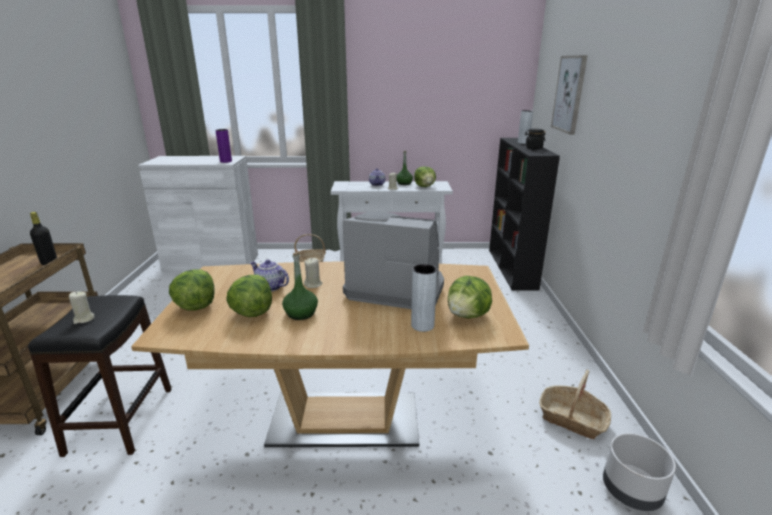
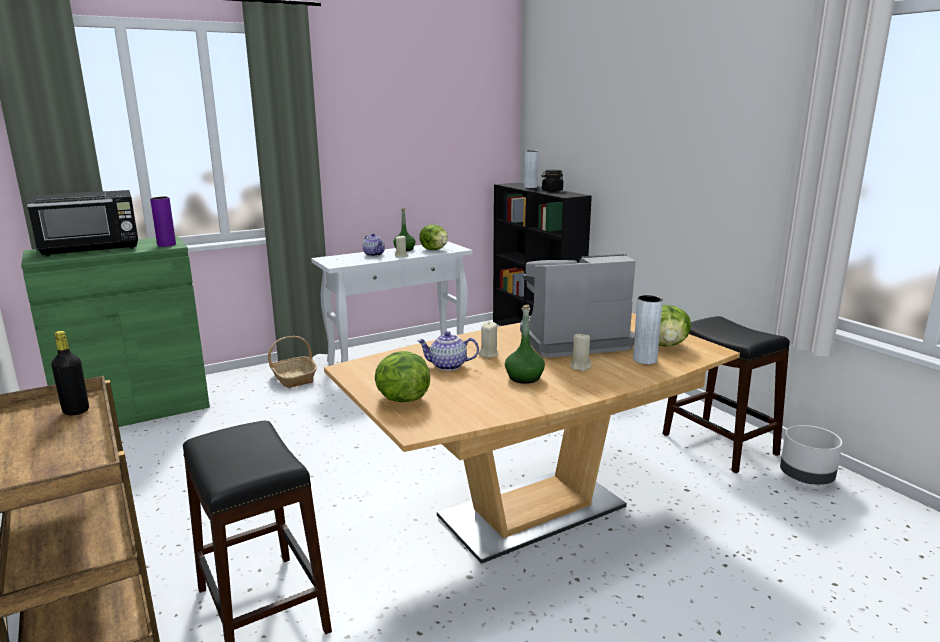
camera: 30 degrees left, 5 degrees down
(84, 319) = (243, 457): beige candle -> beige candle (580, 366)
(187, 159) = (92, 249): none -> black microwave
(211, 263) = (134, 410): white cabinet -> green cabinet
(252, 312) = (474, 389): lettuce -> none
(569, 94) = (590, 130): picture -> none
(572, 419) = (719, 444): basket -> black stool

